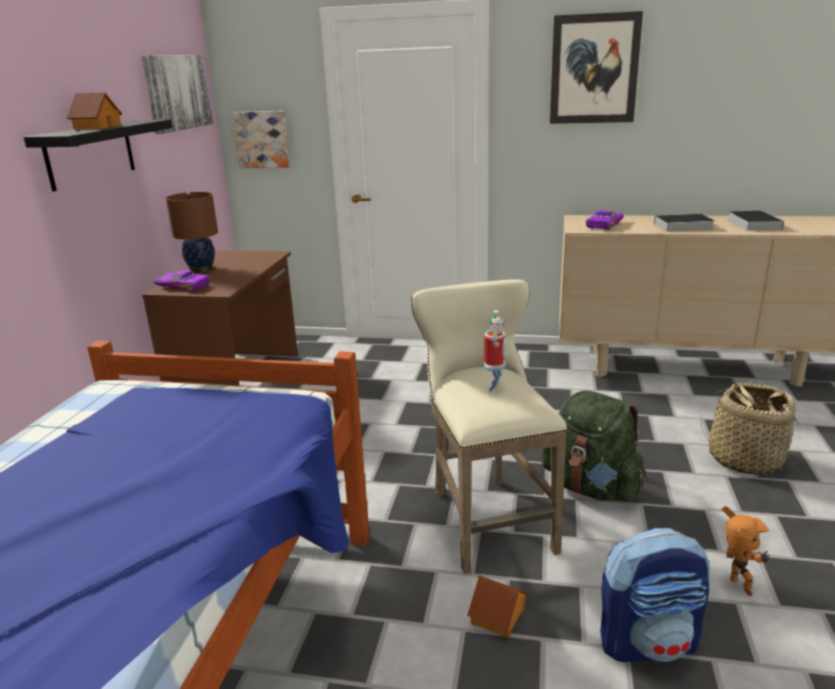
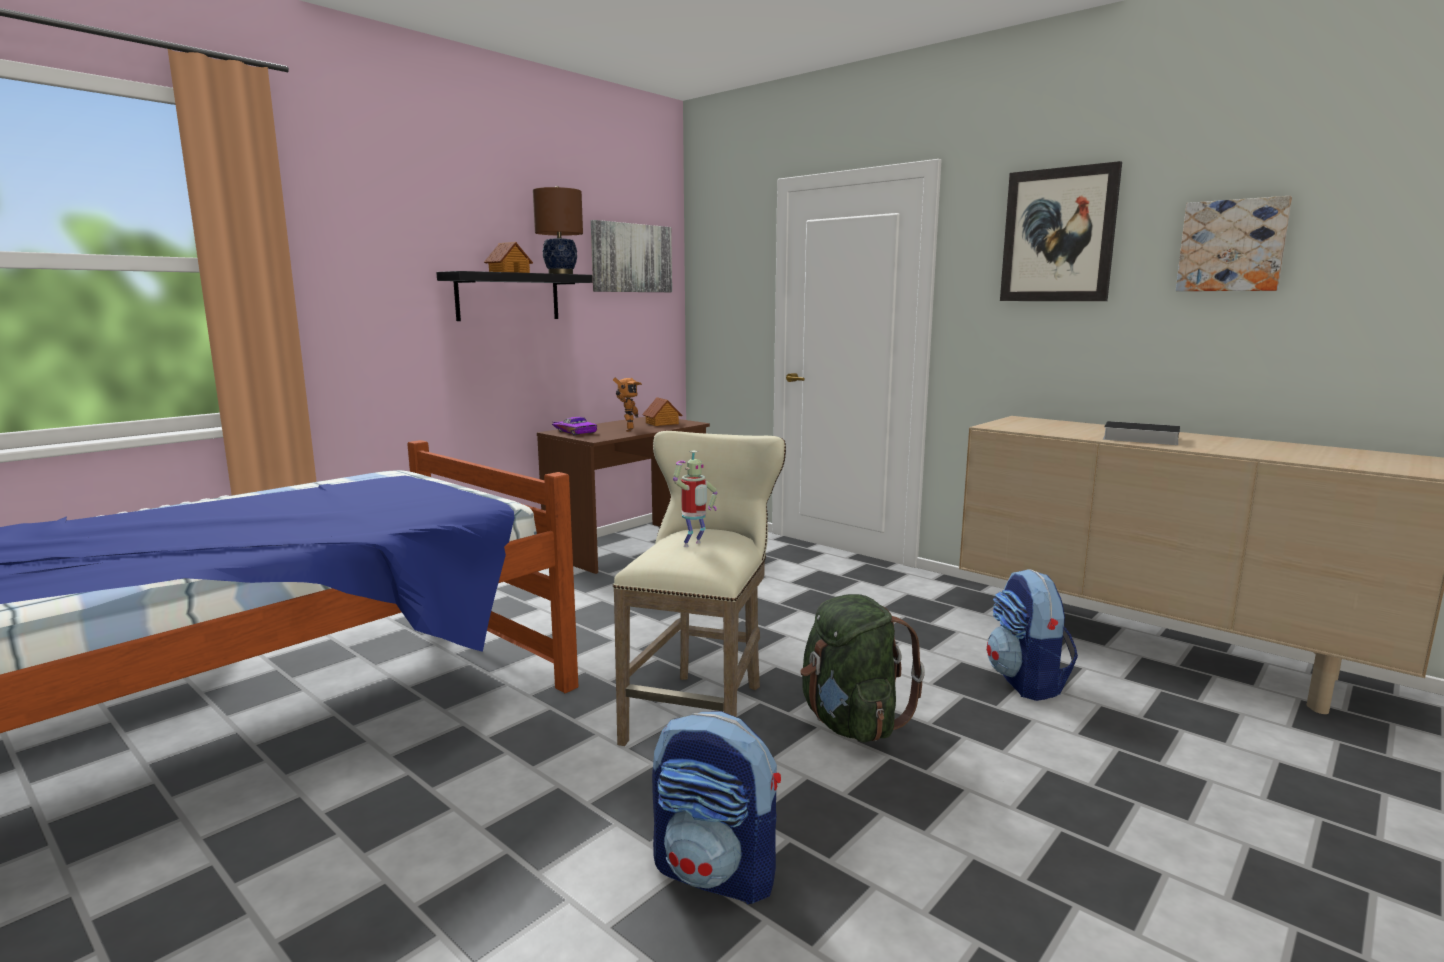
camera: 30 degrees right, 10 degrees down
(201, 269) = (612, 424): brown table lamp -> brown table lamp (561, 274)
(262, 139) = (717, 311): picture -> picture (1232, 246)
(498, 616) = (602, 788): toy house -> toy house (662, 423)
(606, 225) = (1038, 427): purple toy car -> none
(651, 416) = (1026, 682): none -> backpack
(737, 588) = (894, 874): toy robot -> toy robot (627, 430)
(744, 459) = (1099, 761): basket -> none
(752, 224) = (1255, 447): book -> none

